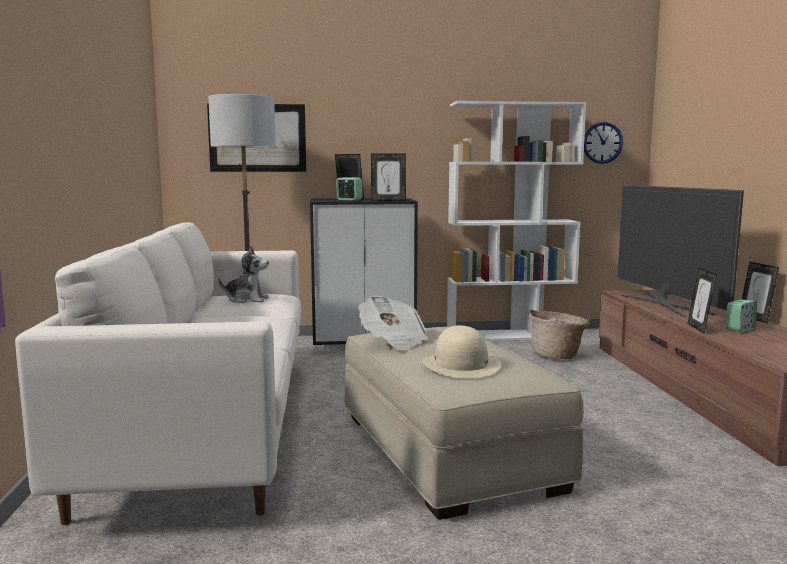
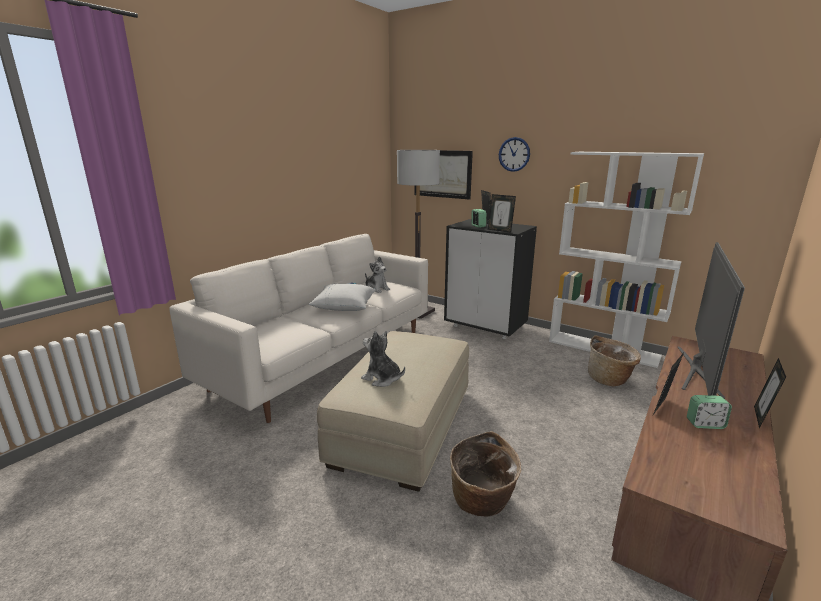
camera: 40 degrees right, 10 degrees up
(249, 320) = (344, 307): none -> grey pillow
(393, 341) = (390, 345): newspaper -> none
(461, 365) = (382, 379): beige hat -> plush toy
(602, 142) = (737, 191): wall clock -> wall clock (514, 154)
(635, 474) = (482, 502): none -> basket

